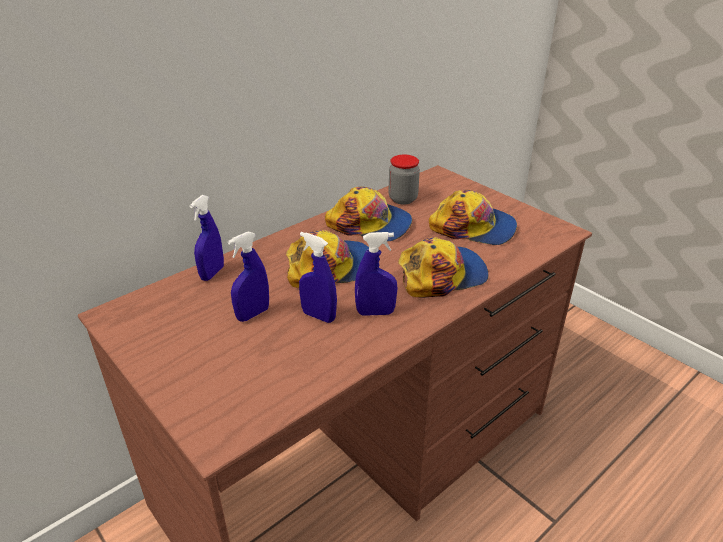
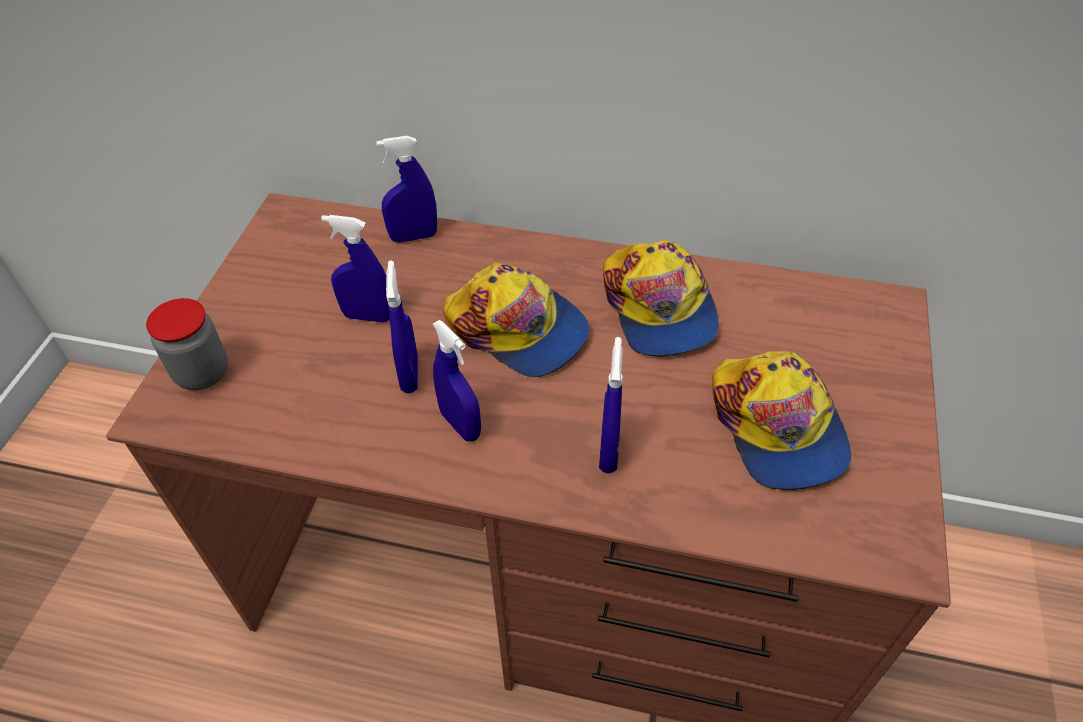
camera: 55 degrees right, 15 degrees up
(403, 199) = (766, 304): jar -> jar (202, 373)
(442, 275) = (608, 451): cap -> blue spray bottle

